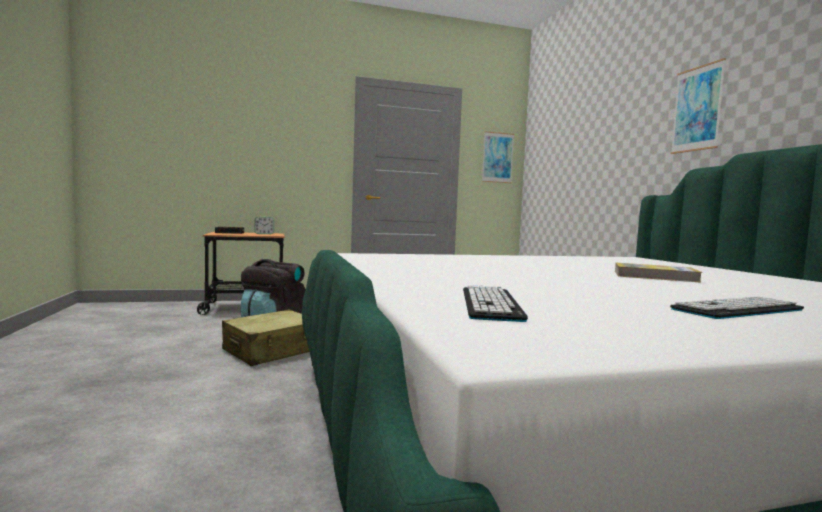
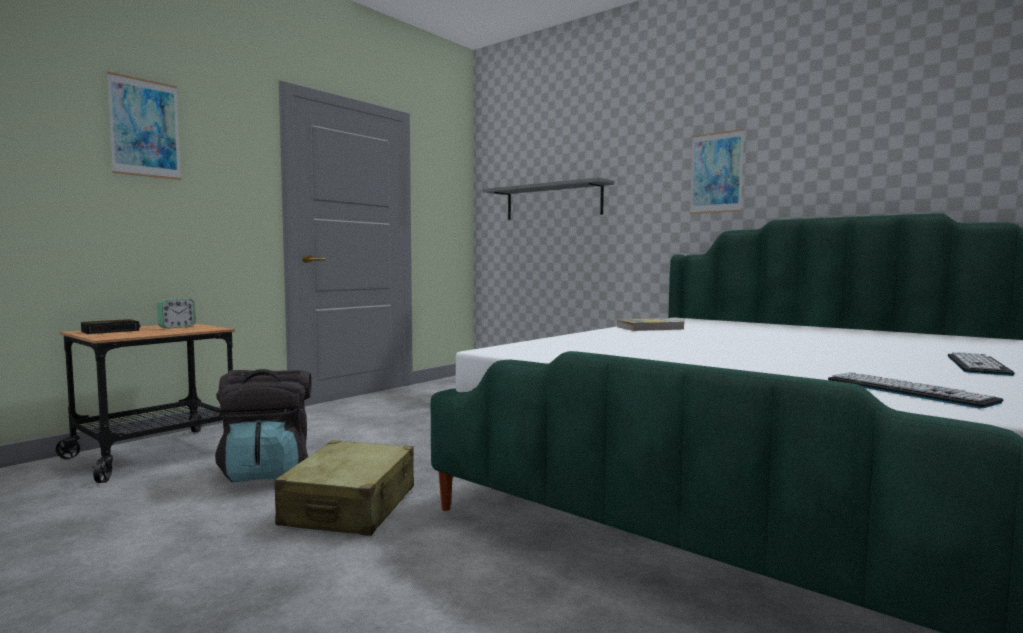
camera: 35 degrees left, 0 degrees up
(497, 157) = (449, 203): picture -> picture (145, 128)
(571, 151) = (553, 201): none -> grey shelf
(655, 276) = (801, 340): book -> book (650, 328)

